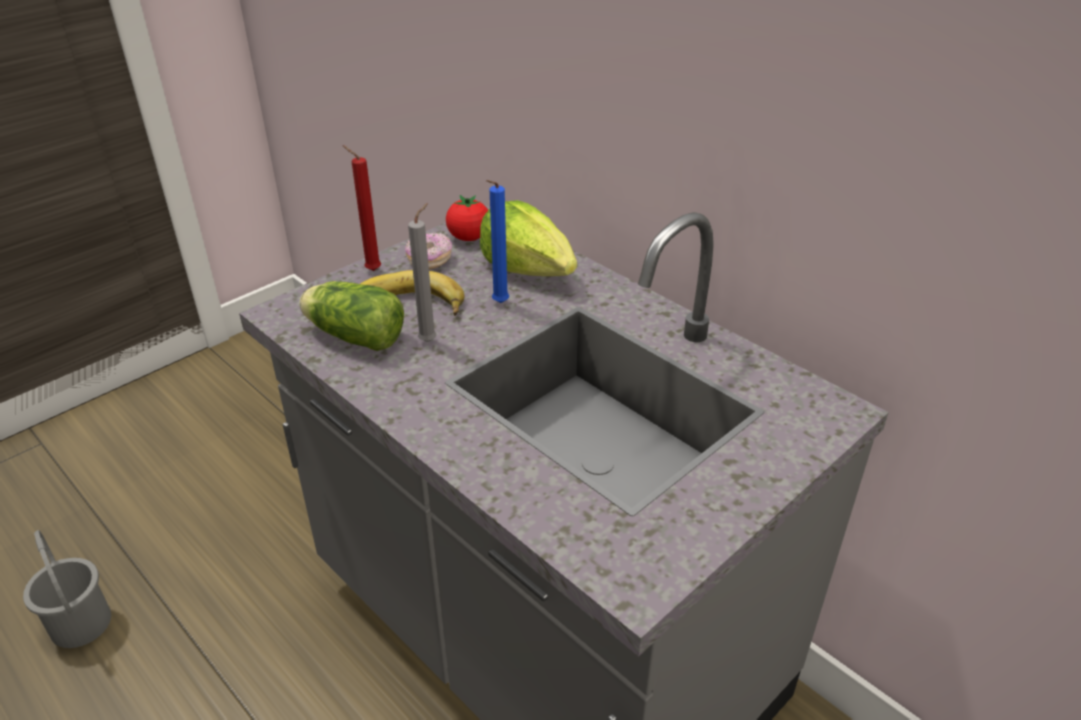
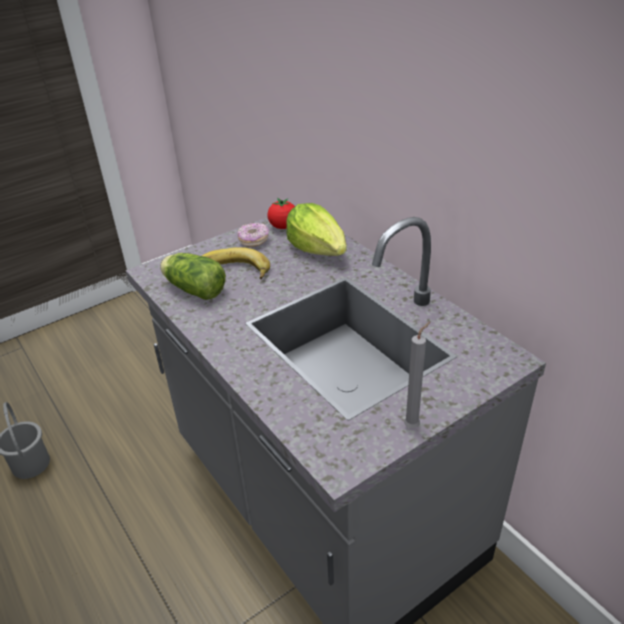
camera: 10 degrees right, 0 degrees up
(371, 270) = (214, 246): red candle -> none
(430, 340) = (242, 294): grey candle -> grey candle (413, 425)
(498, 304) = (292, 272): blue candle -> none

